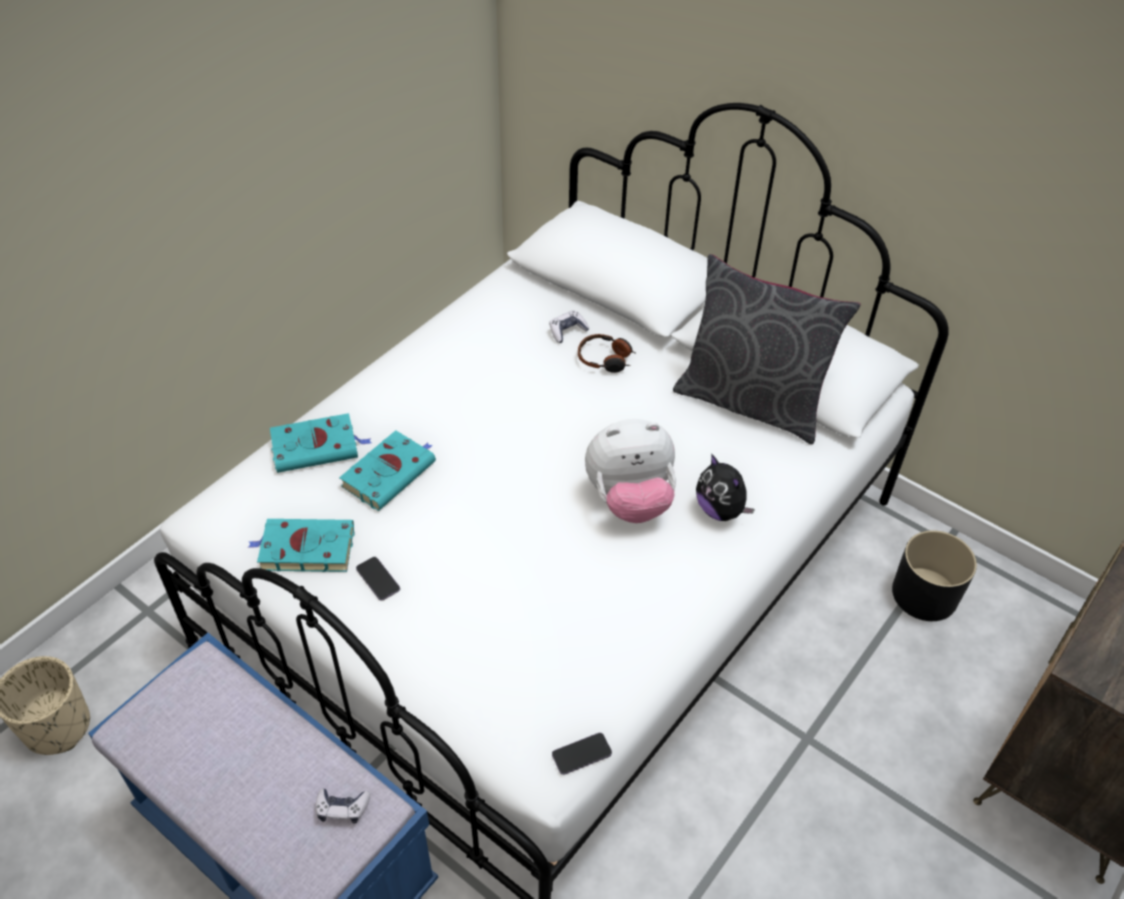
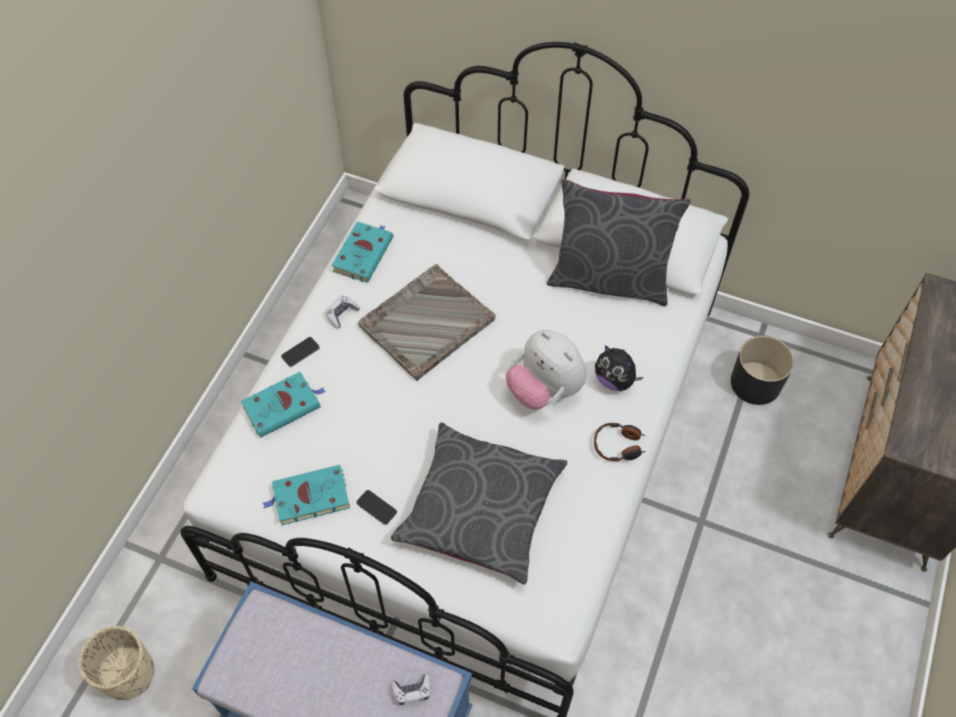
camera: 15 degrees left, 10 degrees up
(390, 473) = (351, 414): turquoise book -> turquoise book (363, 253)
(502, 611) = (480, 508): none -> grey pillow
(514, 400) = (425, 323): none -> grey tray
(567, 331) = (446, 249): game controller -> game controller (341, 314)
(581, 754) = (576, 604): phone -> phone (300, 352)
(605, 359) = (485, 268): headphones -> headphones (619, 446)
(630, 500) = (544, 389): plush toy -> plush toy turned 75 degrees clockwise

